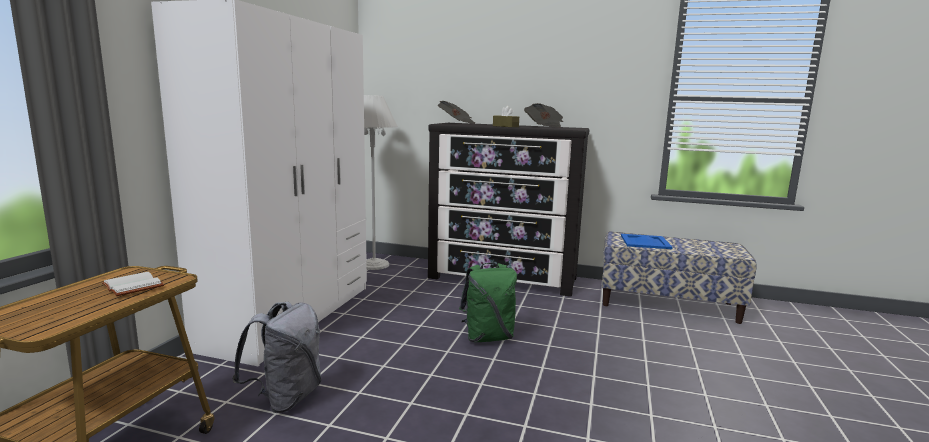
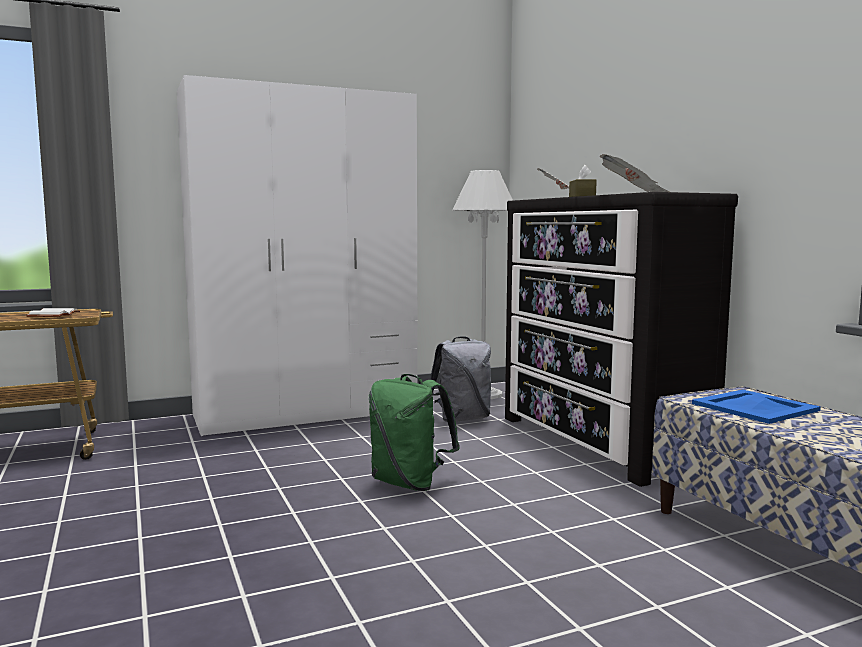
camera: 50 degrees right, 5 degrees down
(286, 398) = (161, 460): grey backpack -> grey backpack (462, 419)

